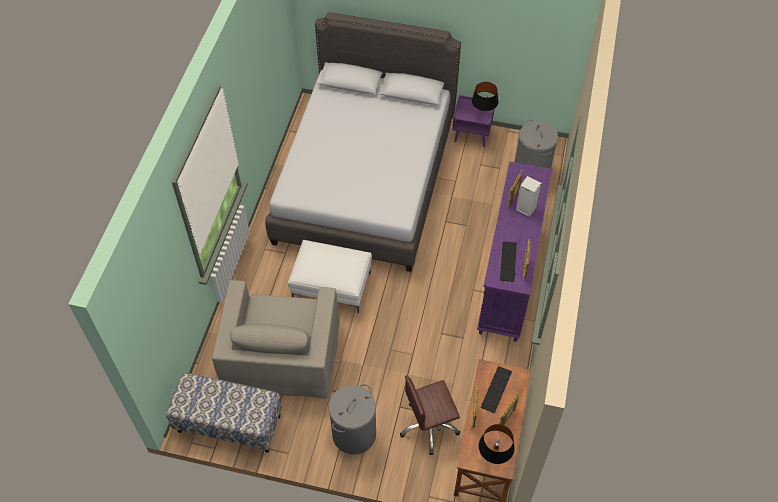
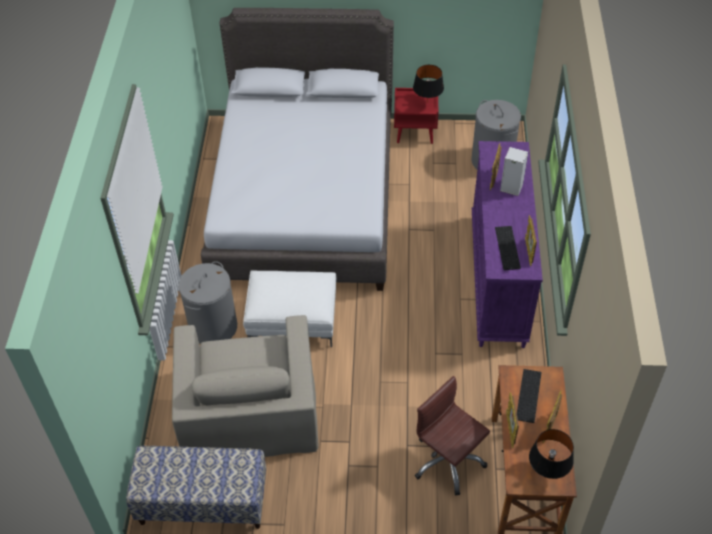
camera: 10 degrees left, 5 degrees down
(354, 434) = (359, 487): grey laundry basket -> grey laundry basket (213, 327)
(429, 426) = (448, 462): brown office chair -> brown office chair turned 75 degrees clockwise
(472, 135) = (415, 133): purple nightstand -> red nightstand

